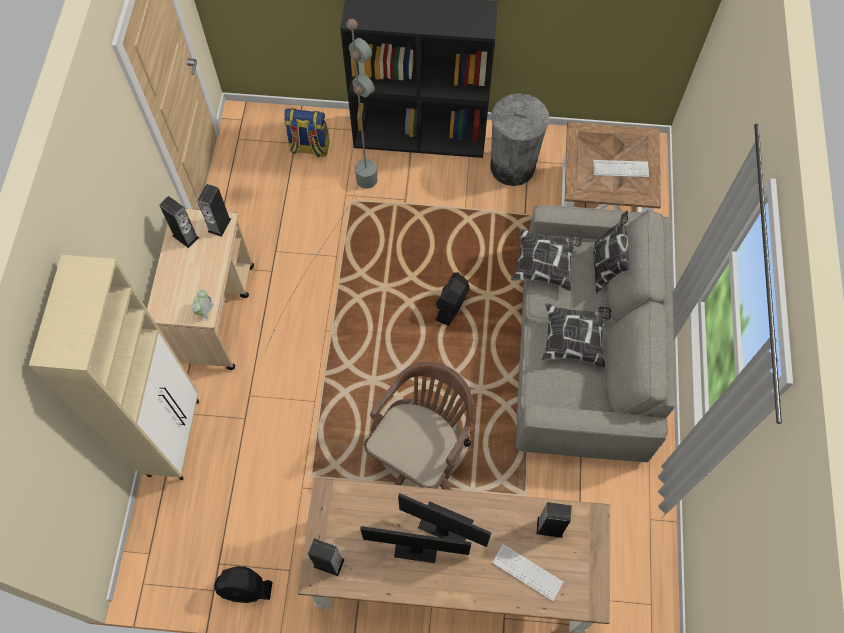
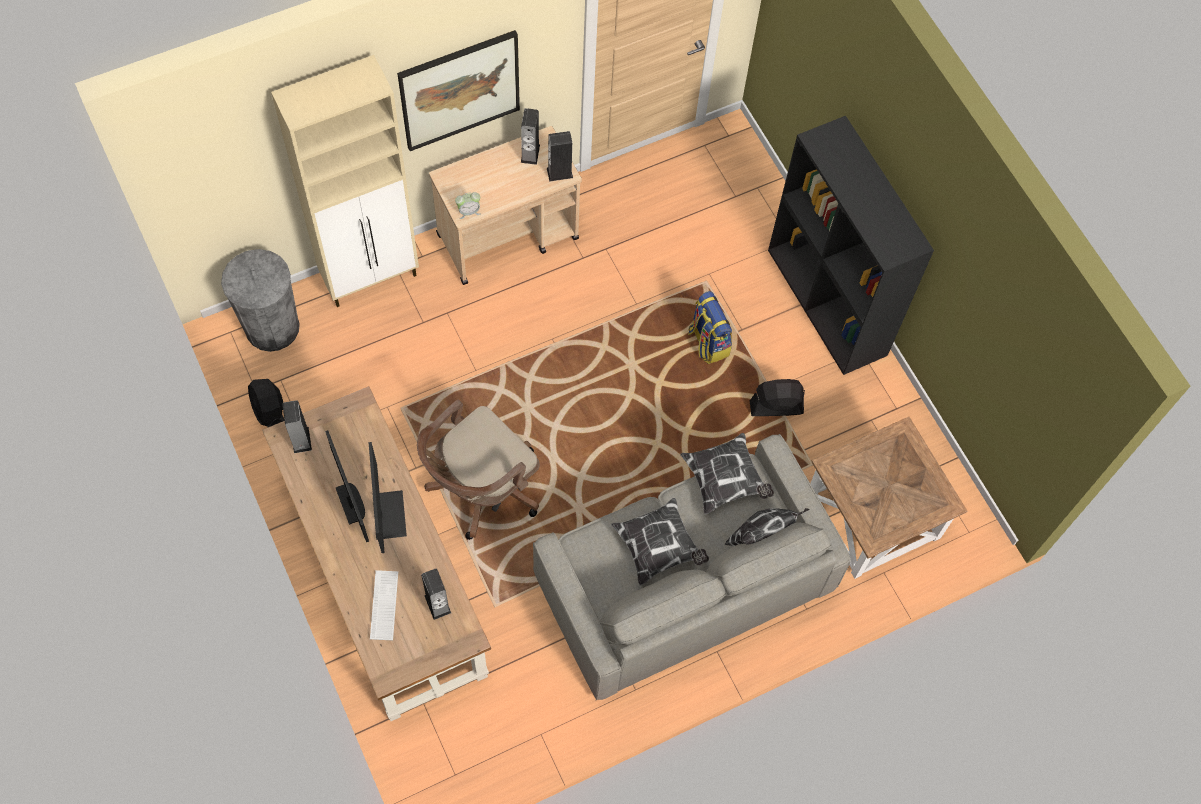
camera: 55 degrees right, 0 degrees up
(116, 233) = (459, 90): none -> picture
(309, 147) = (739, 211): backpack -> backpack (708, 342)
(338, 224) = (671, 285): grey floor lamp -> none
(420, 454) = (480, 490): brown office chair -> brown office chair turned 135 degrees clockwise
(452, 305) = (653, 435): black fan -> black fan (776, 407)
(512, 167) = (853, 409): grey trash can -> grey trash can (272, 327)
(620, 169) = (886, 496): keyboard -> none

